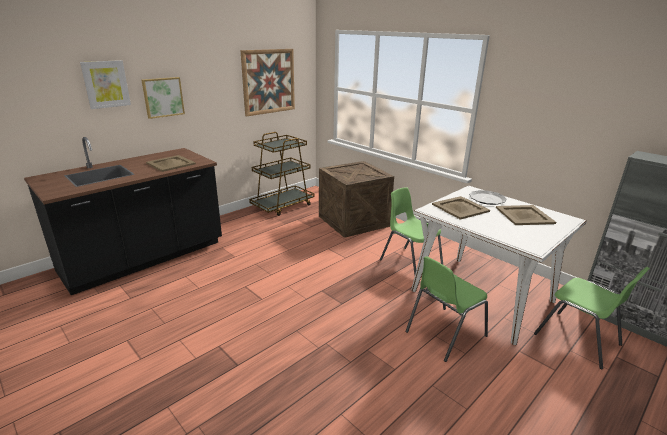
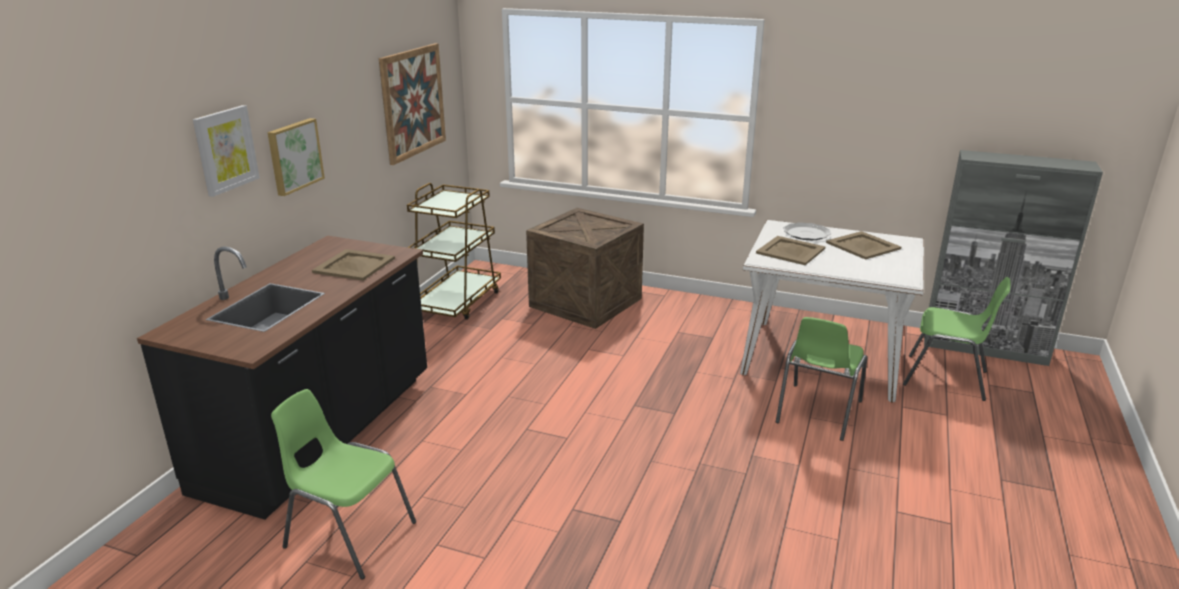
camera: 25 degrees left, 0 degrees up
(410, 262) = (709, 341): green chair -> green chair (348, 534)

